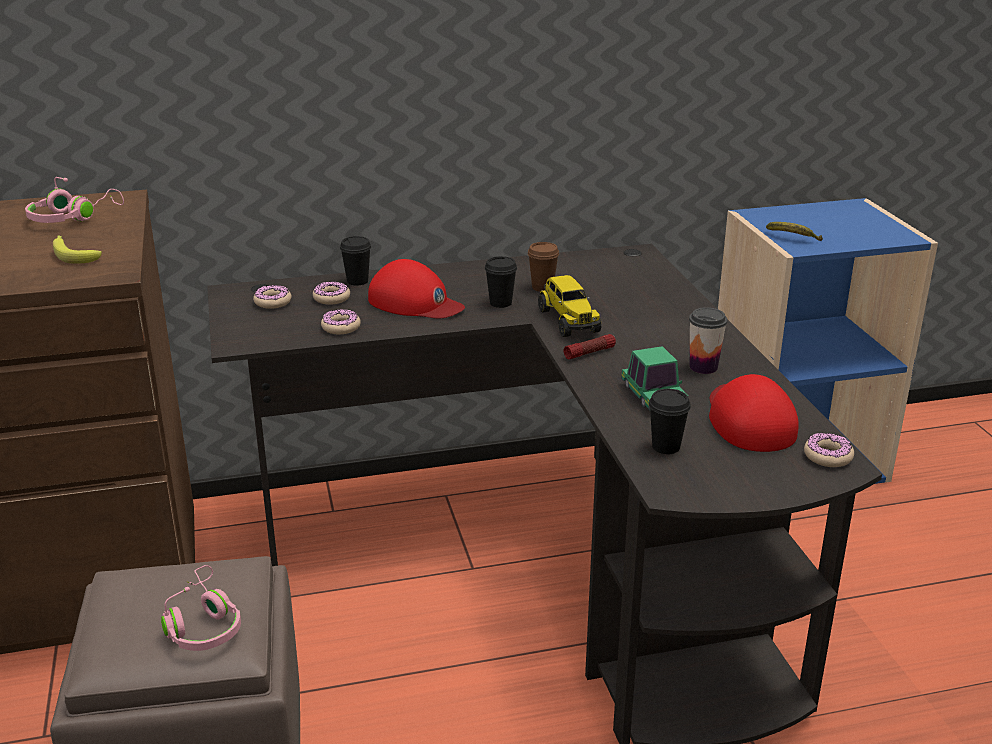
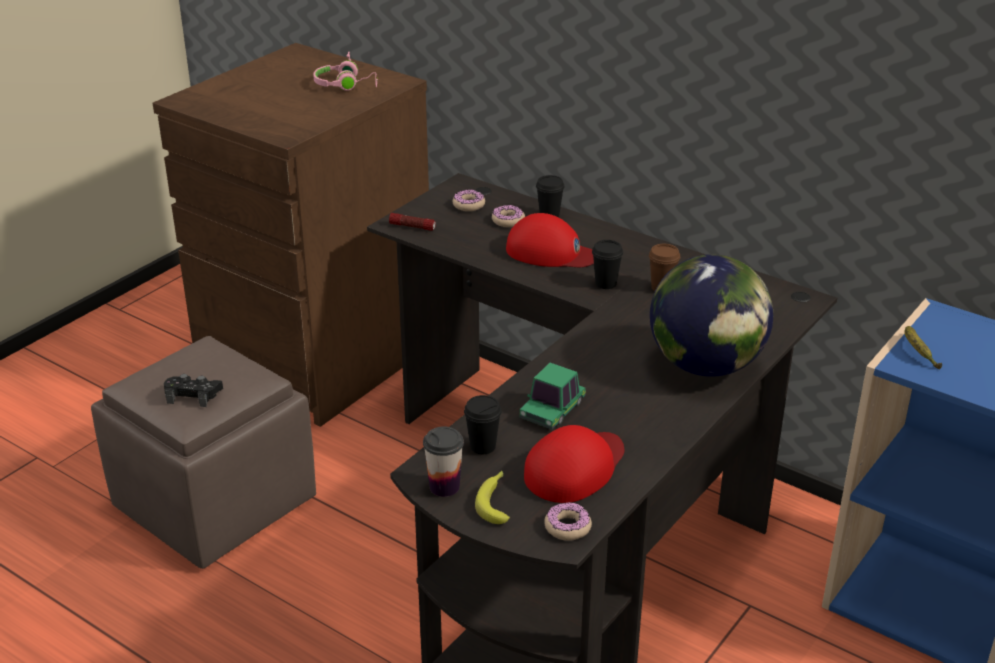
camera: 50 degrees right, 5 degrees up
(73, 254) = (296, 113): banana -> banana (496, 501)
(202, 624) = (193, 395): pink headphones -> black game controller
(341, 327) = (471, 245): donut -> none
(415, 303) = (551, 252): red cap -> red cap turned 60 degrees counterclockwise
(568, 320) = (621, 323): toy truck -> none
(589, 353) = (582, 355): flashlight -> flashlight (412, 227)
(674, 317) = (705, 365): none -> globe
(703, 367) = (635, 414): cup -> cup (444, 487)

